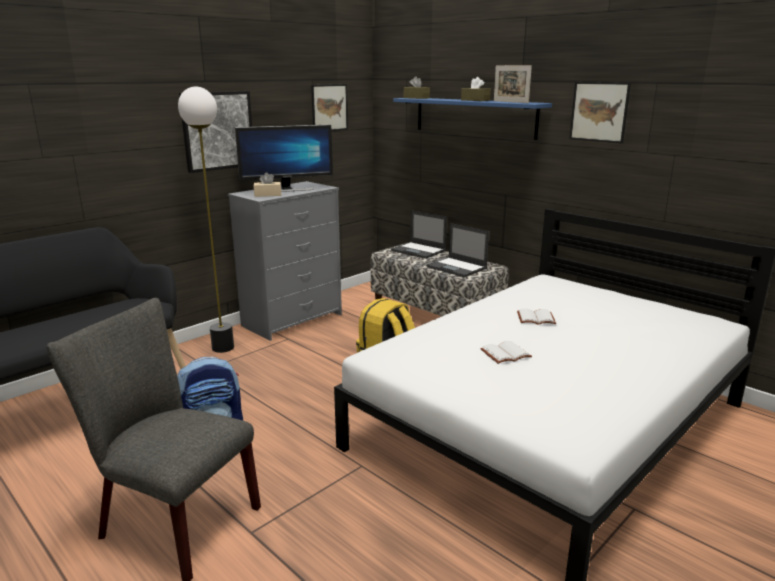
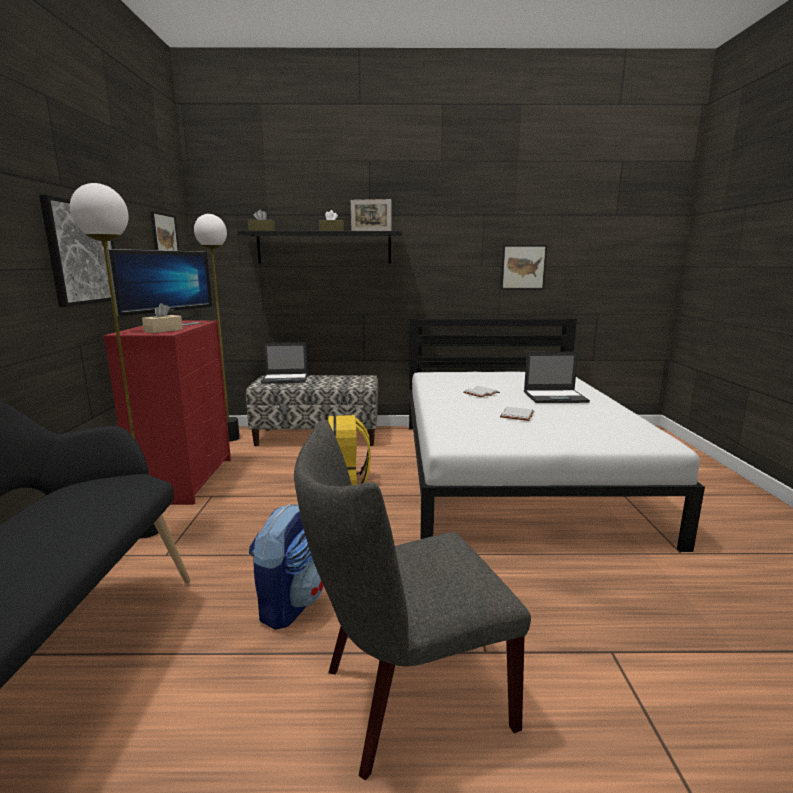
camera: 45 degrees left, 5 degrees down
(293, 320) = (186, 479): grey dresser -> red dresser
(370, 295) = (230, 438): none -> floor lamp
(457, 267) = (344, 382): laptop -> laptop (556, 397)
(474, 117) = (324, 248): blue shelf -> black shelf
(599, 112) = (443, 237): picture -> picture (523, 267)

